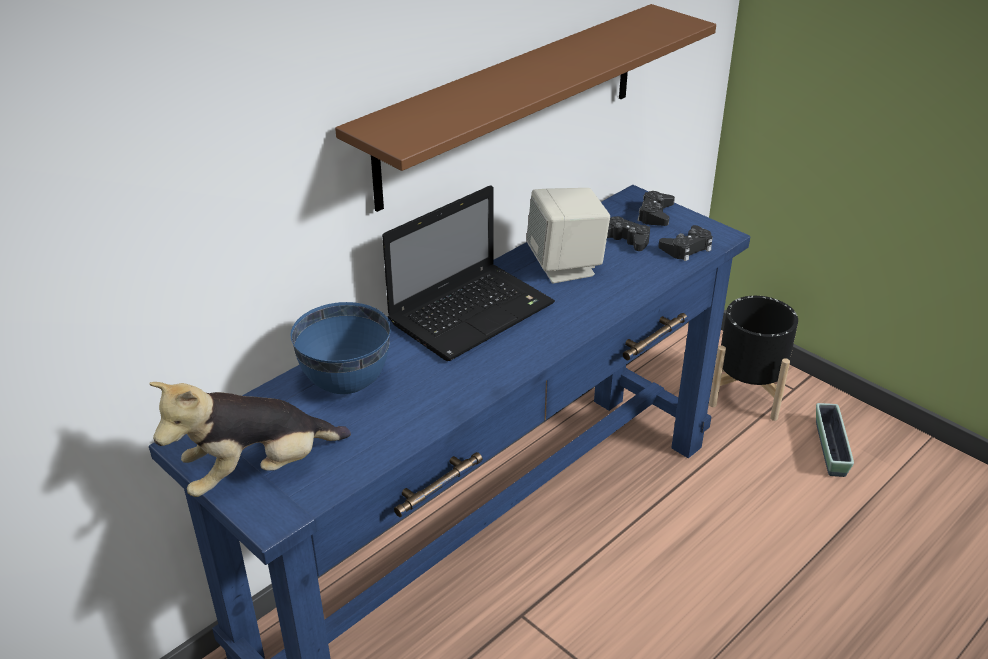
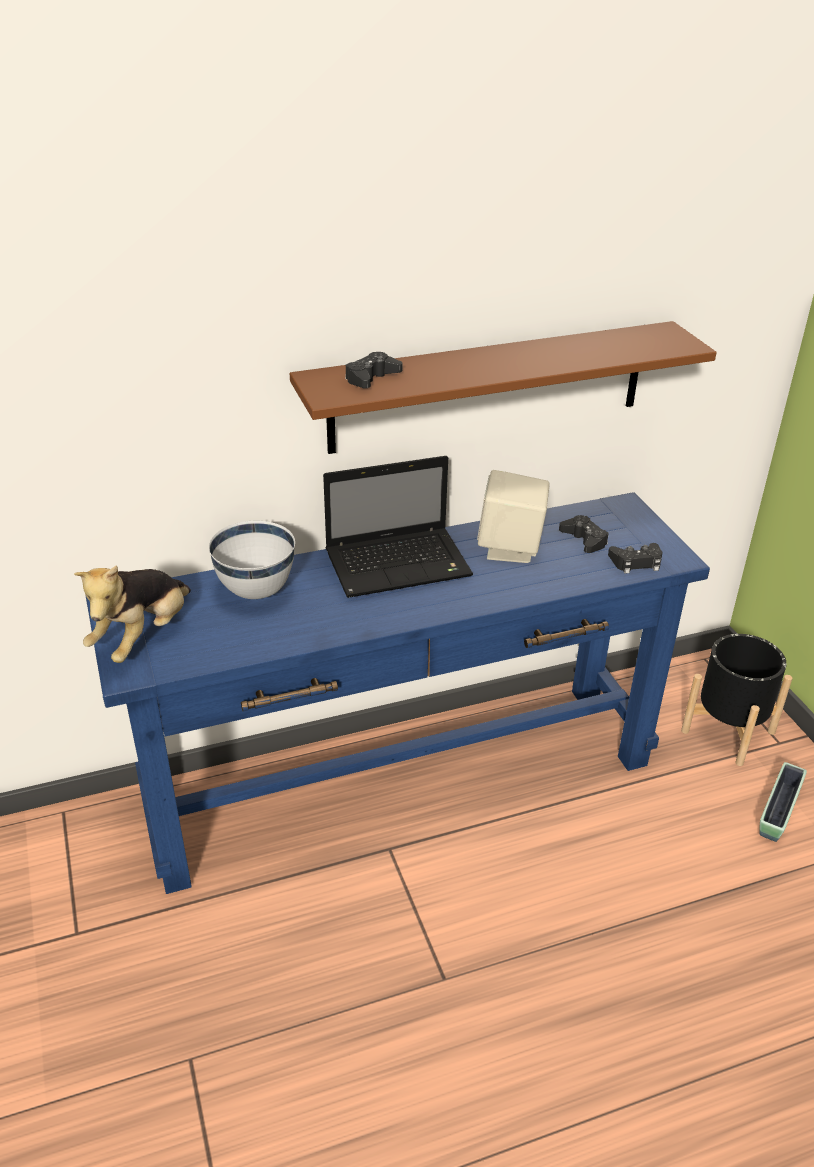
camera: 25 degrees right, 0 degrees up
(258, 472) = (143, 637): plush toy -> plush toy turned 60 degrees counterclockwise
(345, 384) = (255, 591): blue bowl -> white bowl
(655, 214) = (631, 524): black game controller -> black game controller (371, 377)

